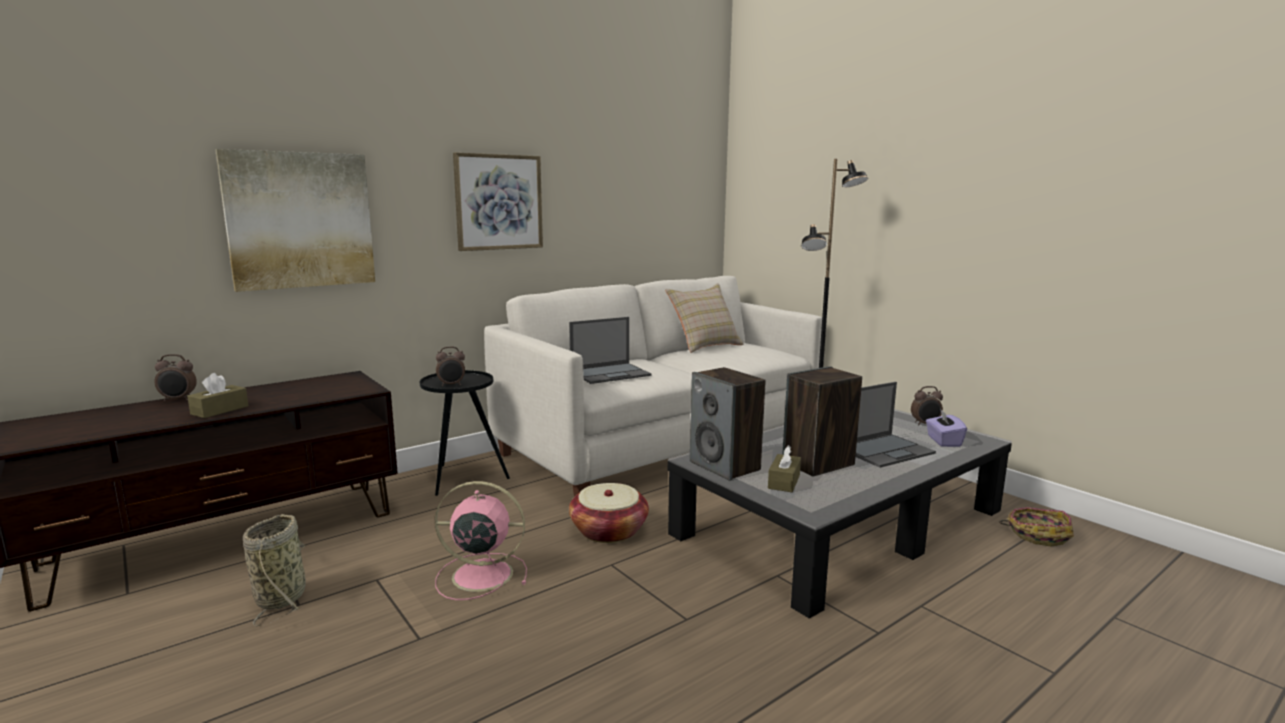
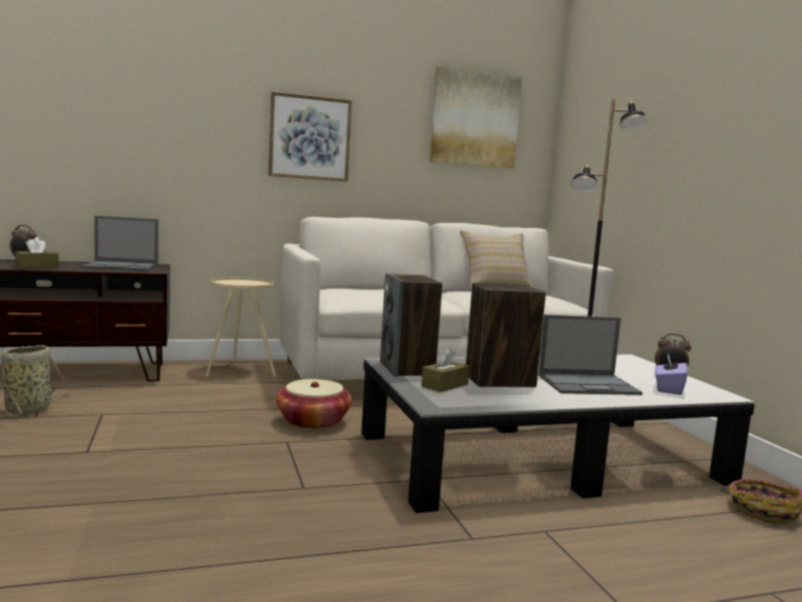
camera: 20 degrees right, 5 degrees down
(300, 220) = (137, 136): picture -> picture (475, 119)
(451, 385) = (235, 284): alarm clock -> none
(463, 477) = (240, 370): black side table -> beige side table
(479, 575) = (176, 427): pink fan -> none
(611, 373) = (369, 291): laptop -> laptop (122, 266)

